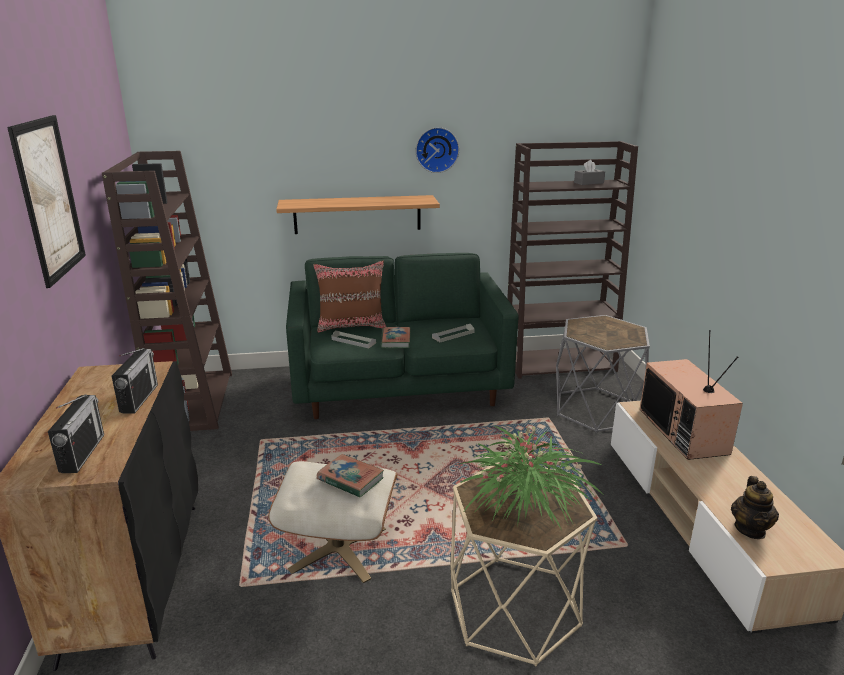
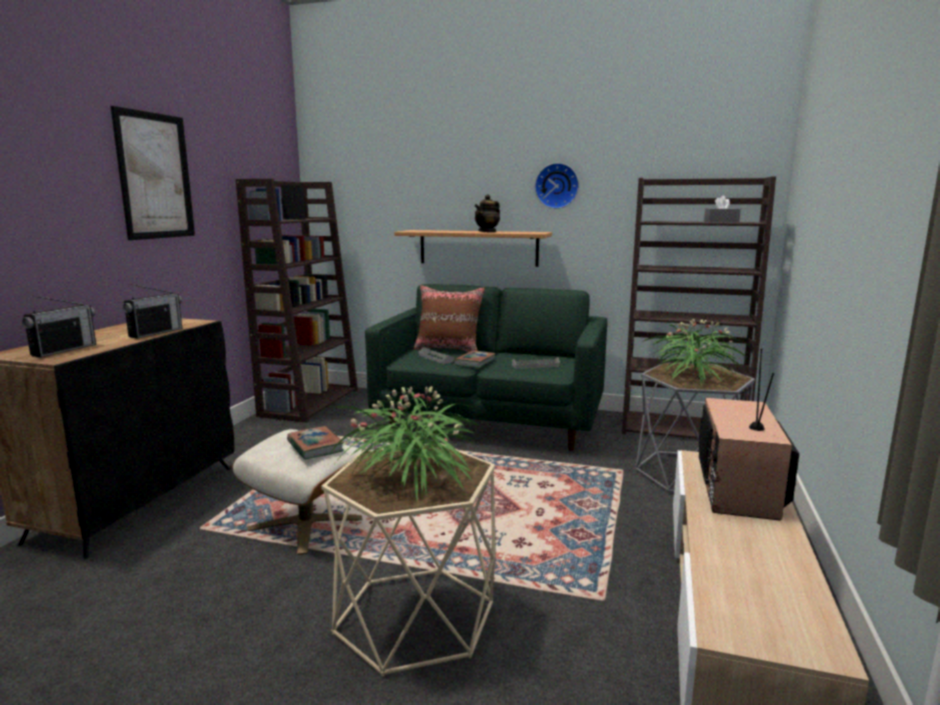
camera: 25 degrees right, 10 degrees down
(603, 332) = (693, 375): none -> potted plant
(750, 529) = (727, 595): teapot -> teapot (487, 232)

